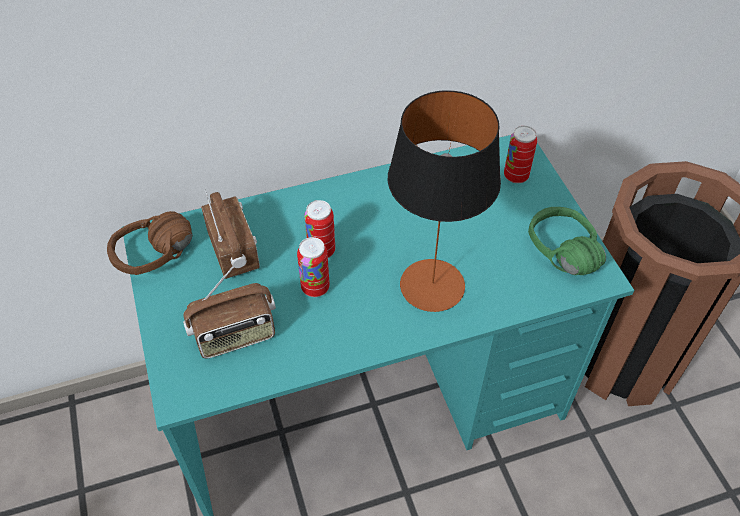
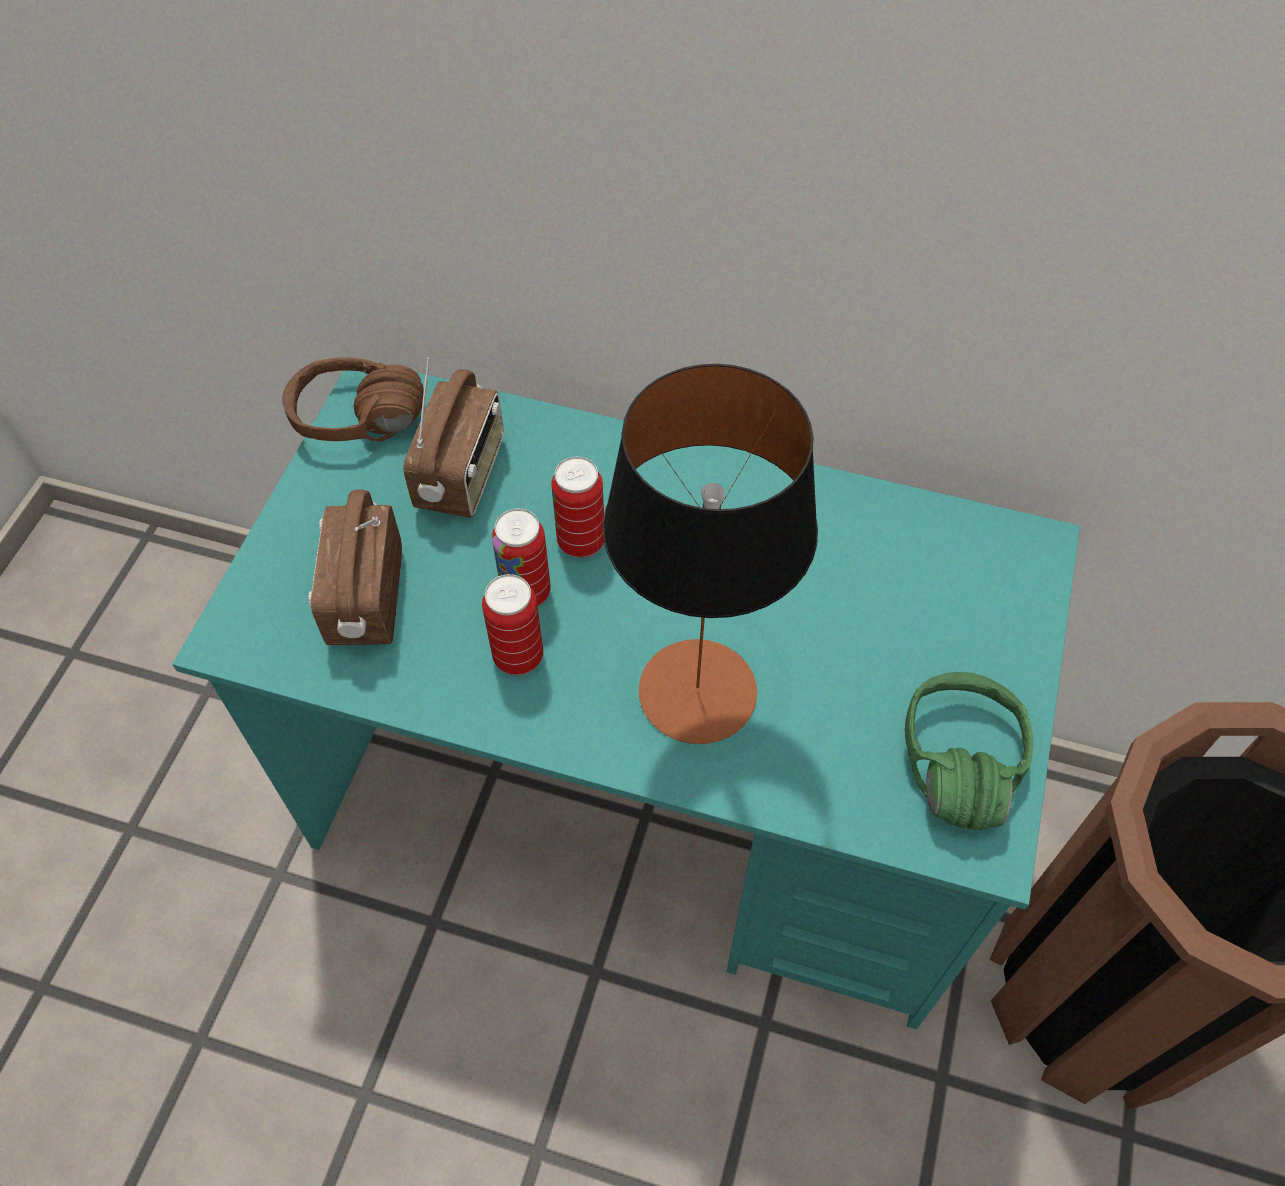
camera: 35 degrees right, 5 degrees up
(235, 336) = (364, 598): radio -> radio turned 75 degrees clockwise
(516, 176) = (987, 591): can -> can (518, 656)

